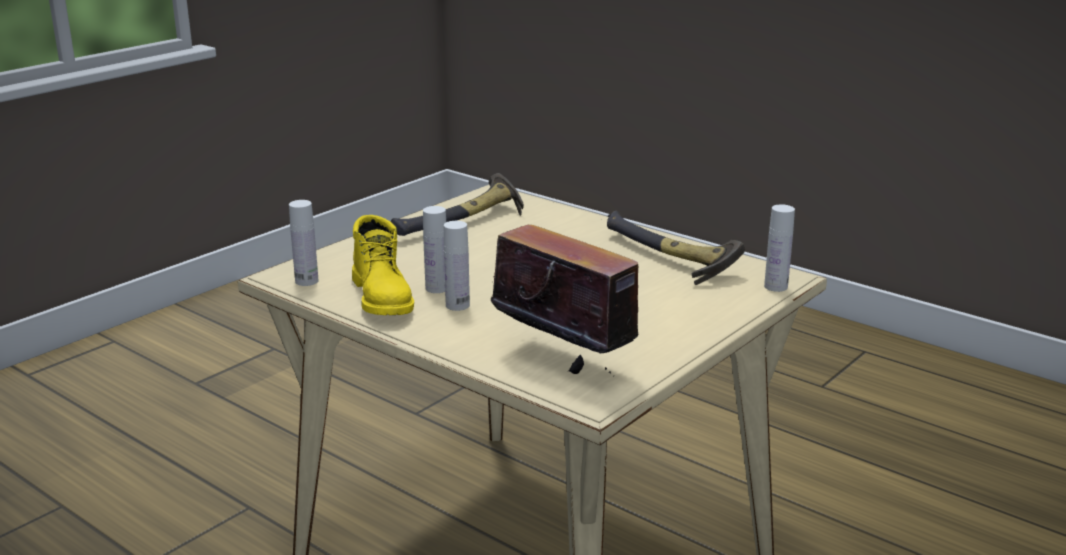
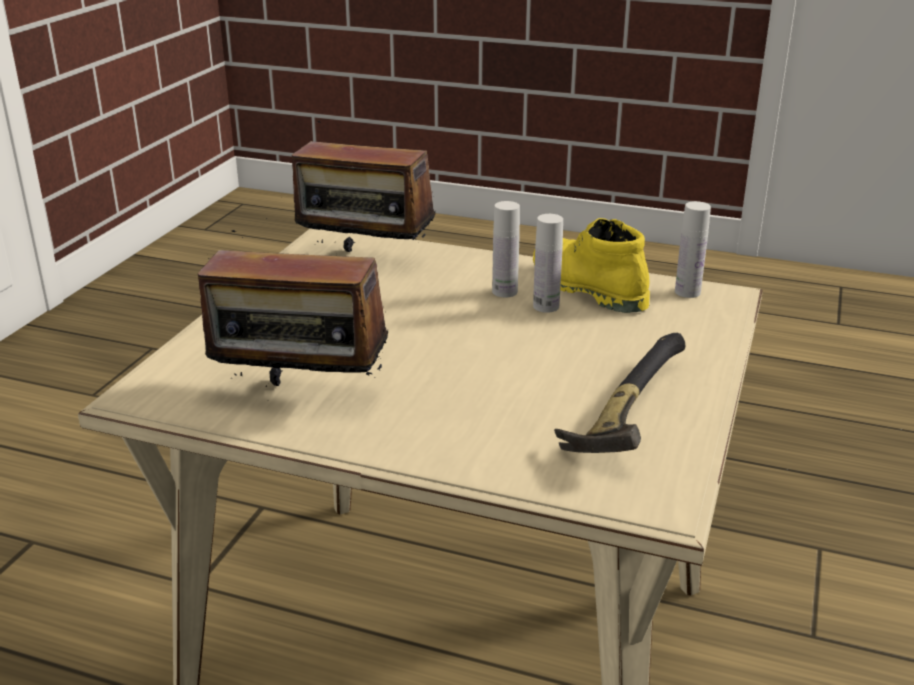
camera: 160 degrees right, 5 degrees up
(666, 260) = (300, 395): hammer -> radio
(776, 286) = (153, 375): white bottle -> none

